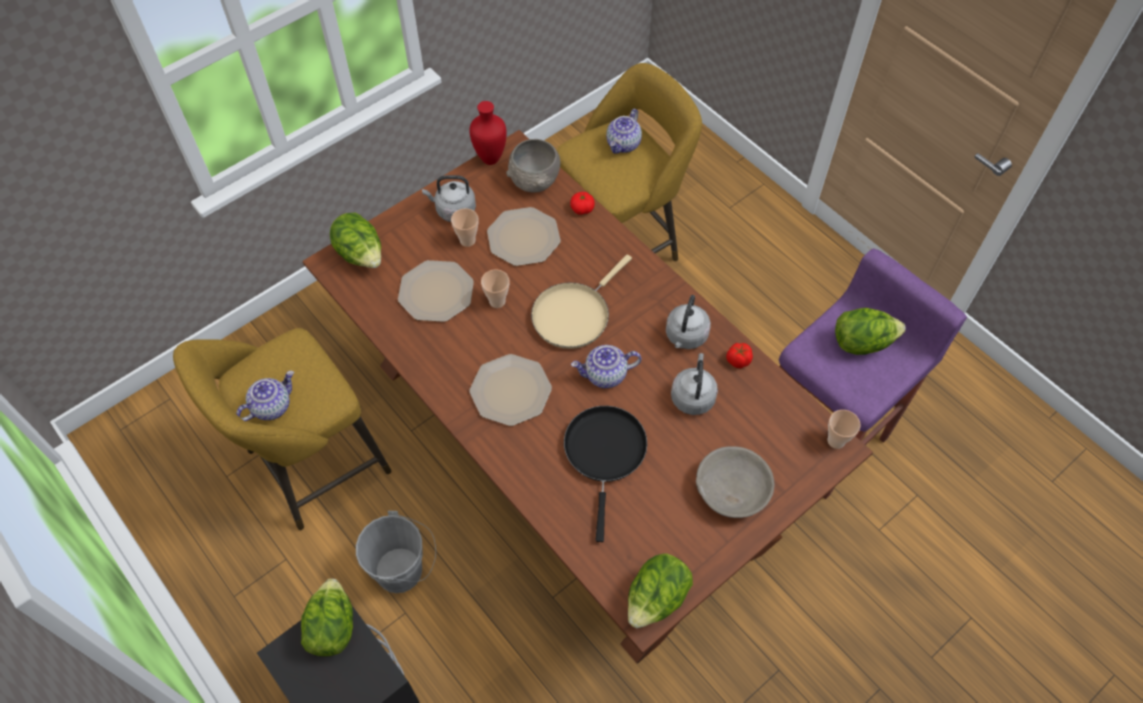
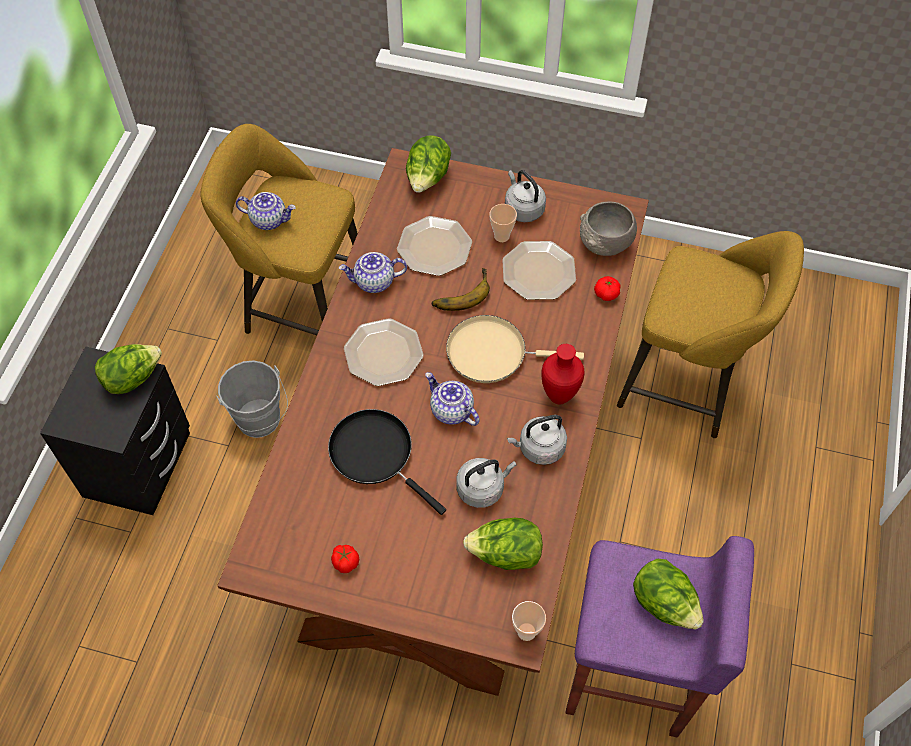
camera: 55 degrees right, 0 degrees up
(489, 159) = (597, 199): red vase -> red vase (557, 396)
(497, 301) = (460, 292): cup -> banana
(605, 453) = (376, 454): black frying pan -> black frying pan turned 105 degrees counterclockwise
(623, 144) = (725, 289): teapot -> teapot (374, 282)
(656, 599) = (269, 569): lettuce -> lettuce (505, 554)
(732, 490) = (412, 571): grey bowl -> none
(737, 360) = (548, 503): tomato -> tomato (345, 562)

